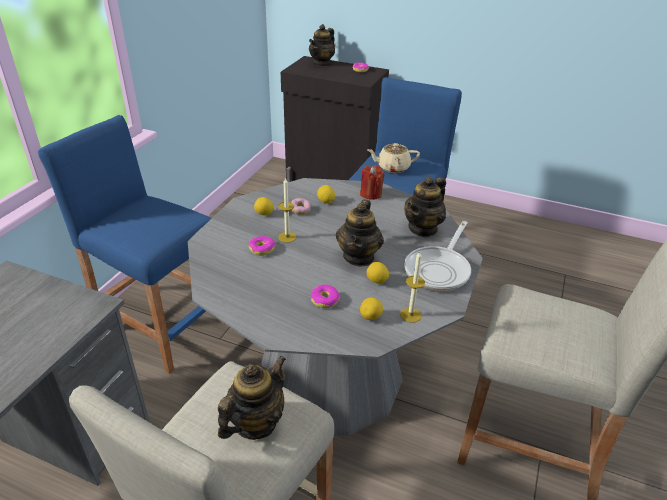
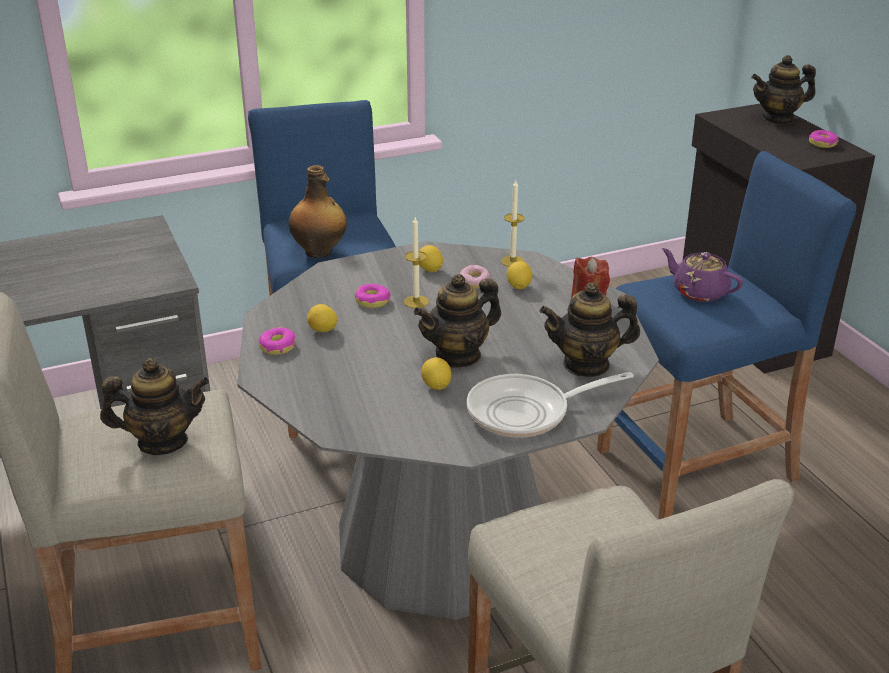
camera: 45 degrees right, 5 degrees down
(160, 235) = (319, 252): none -> bottle
(325, 300) = (354, 374): donut -> donut (277, 347)
(371, 317) = (372, 412): lemon -> lemon (323, 330)
(392, 167) = (698, 292): beige teapot -> purple teapot
(410, 315) = (415, 433): candle -> candle (512, 261)

